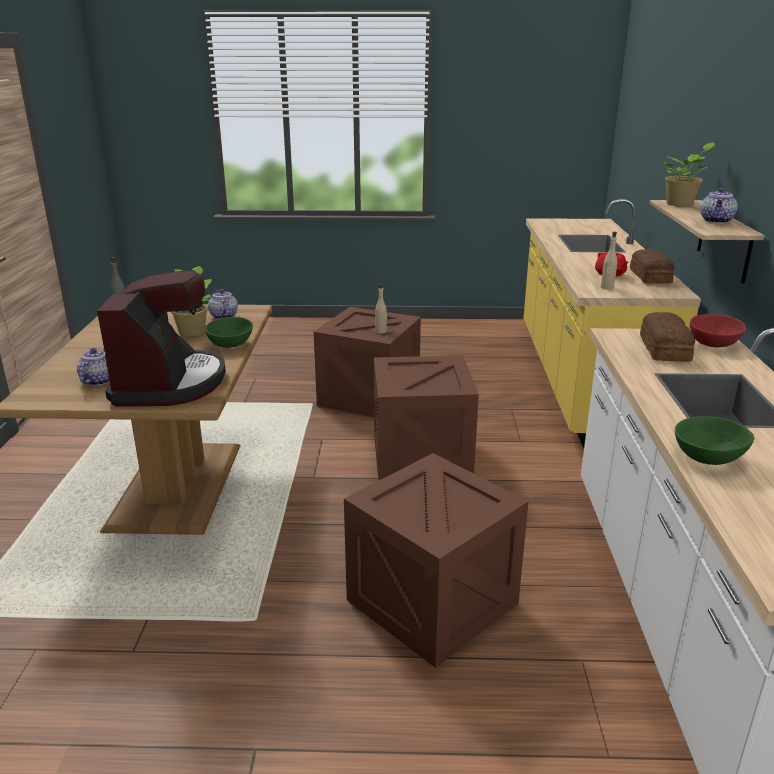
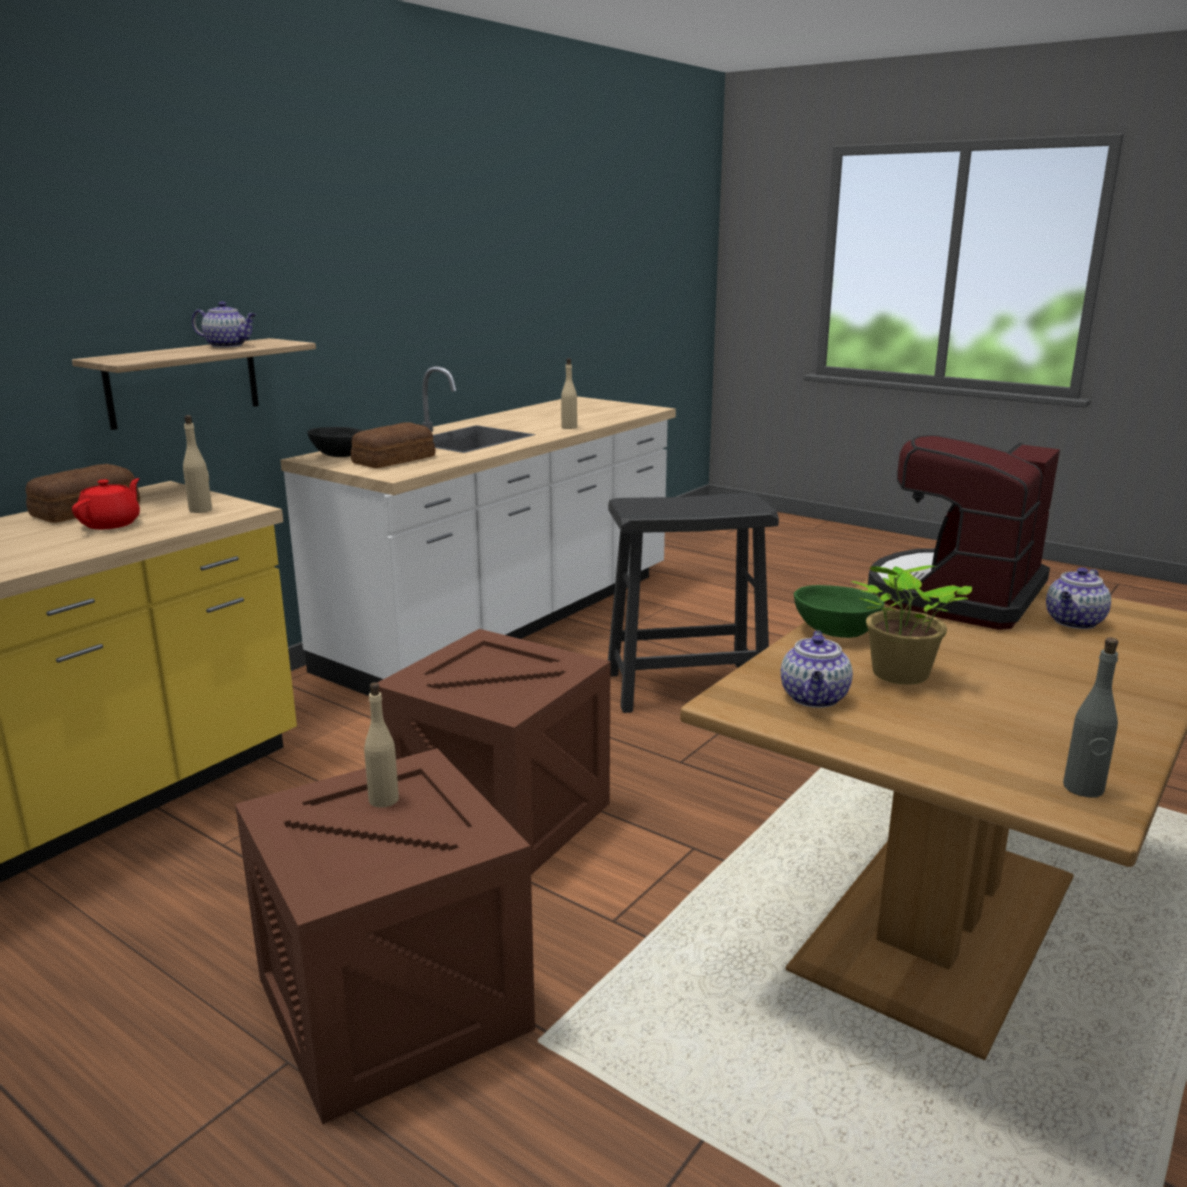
camera: 145 degrees left, 5 degrees down
(432, 601) = (687, 686): crate -> black stool
(681, 204) = (135, 357): potted plant -> none
(709, 457) = (569, 427): green bowl -> beige bottle
(713, 343) = (339, 455): red bowl -> black bowl
(716, 221) = (228, 346): teapot -> teapot turned 45 degrees clockwise

